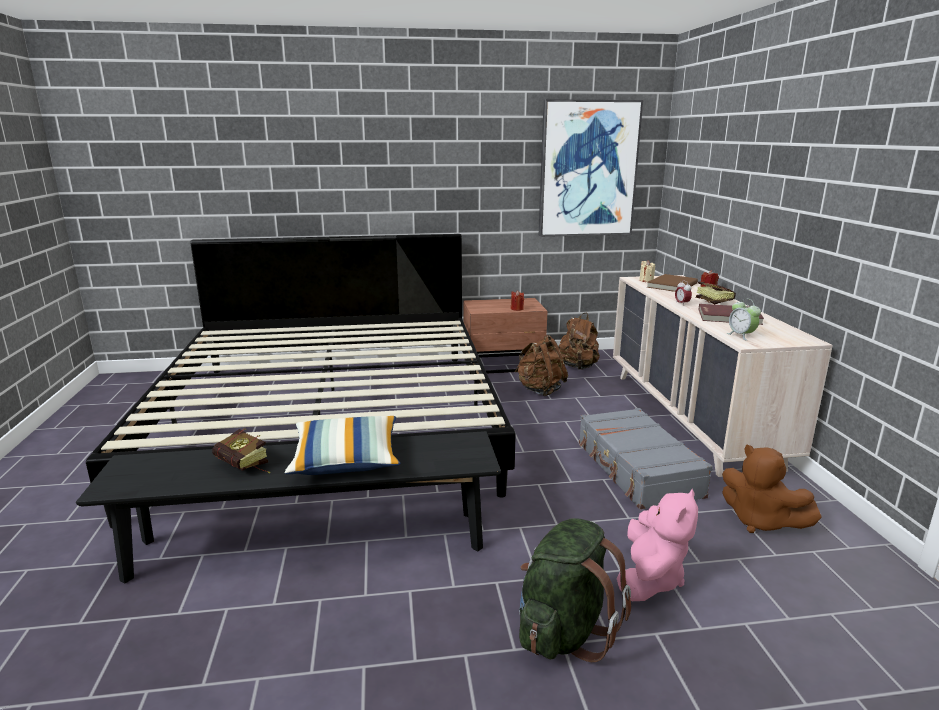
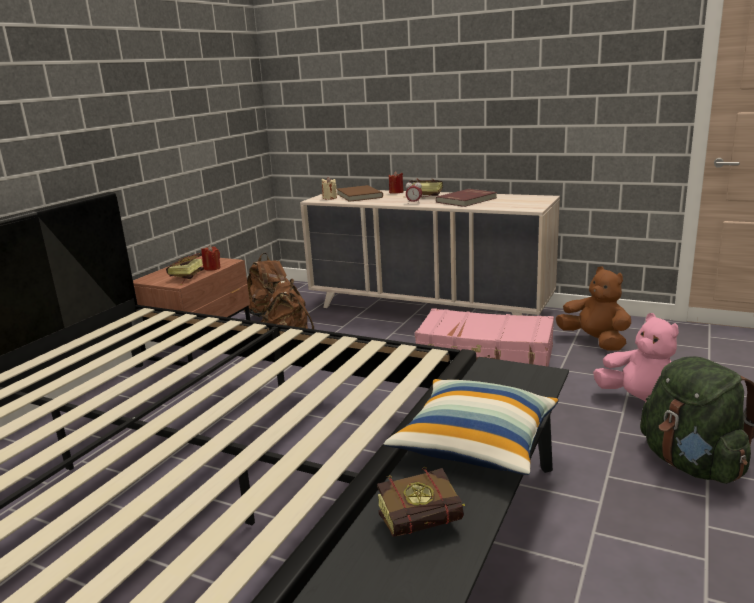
camera: 55 degrees left, 0 degrees up
(488, 309) = (185, 278): none -> book
(587, 169) = (208, 93): picture -> none
(637, 469) = (485, 355): grey suitcase -> pink suitcase
(741, 336) = (514, 206): alarm clock -> none
(760, 521) = (595, 341): brown plush toy -> brown plush toy turned 120 degrees counterclockwise

